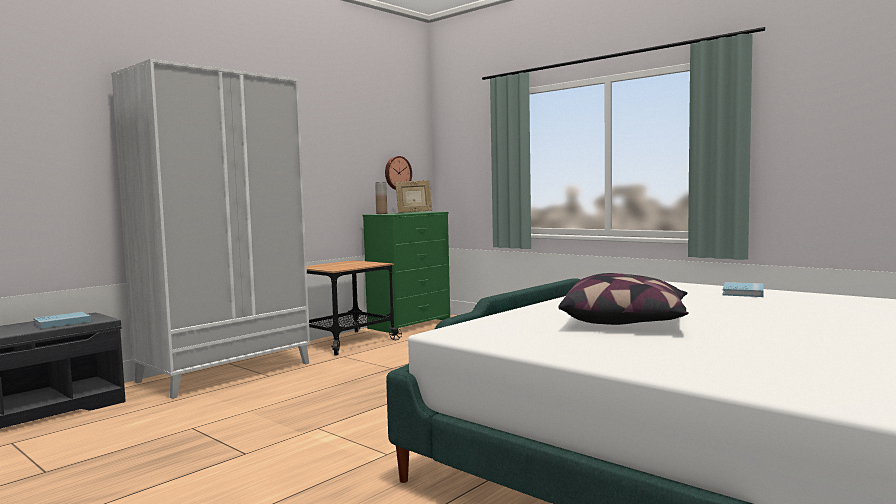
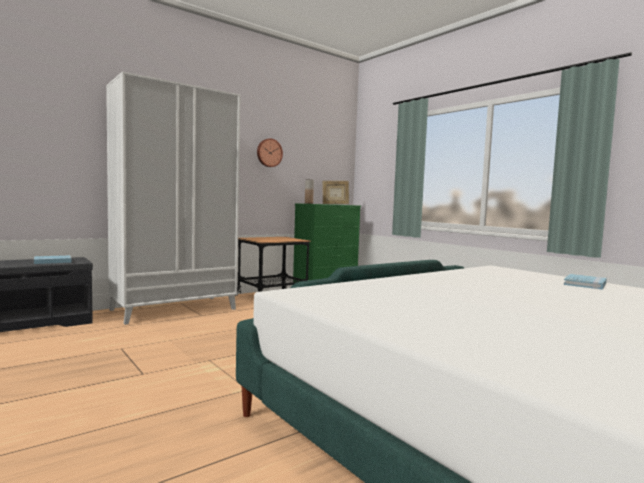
camera: 10 degrees right, 0 degrees up
(397, 173) = (325, 174): wall clock -> wall clock (269, 153)
(626, 322) = (454, 299): pillow -> none

